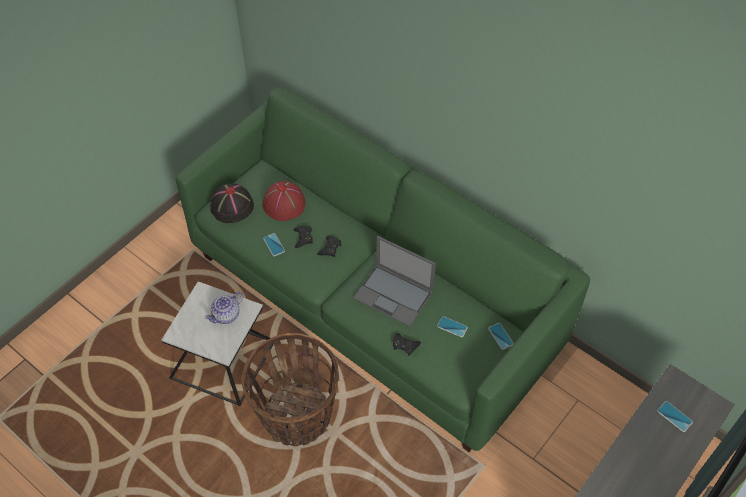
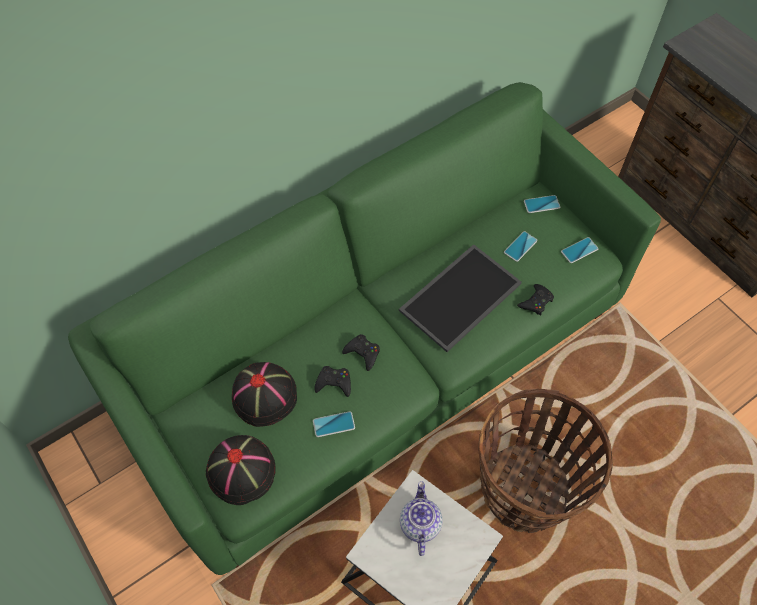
camera: 75 degrees left, 5 degrees up
(226, 315) = (419, 524): teapot -> teapot turned 150 degrees counterclockwise
(284, 204) = (265, 395): red hat -> black hat
(394, 295) = (460, 295): laptop -> tray
(674, 416) = (728, 58): phone -> phone (579, 250)

